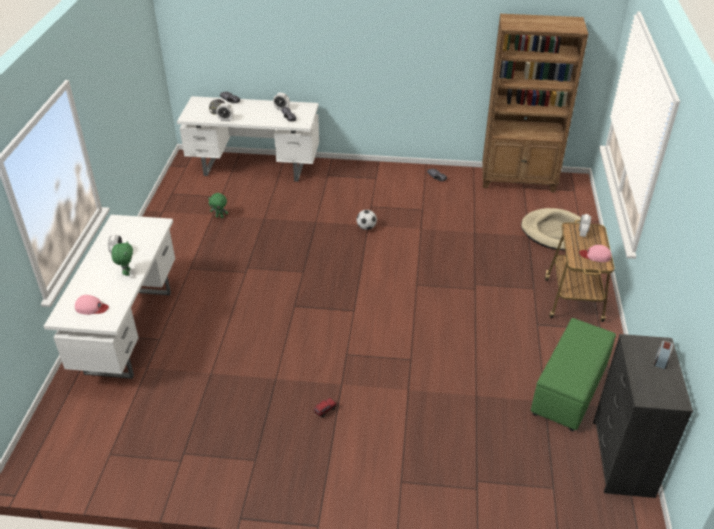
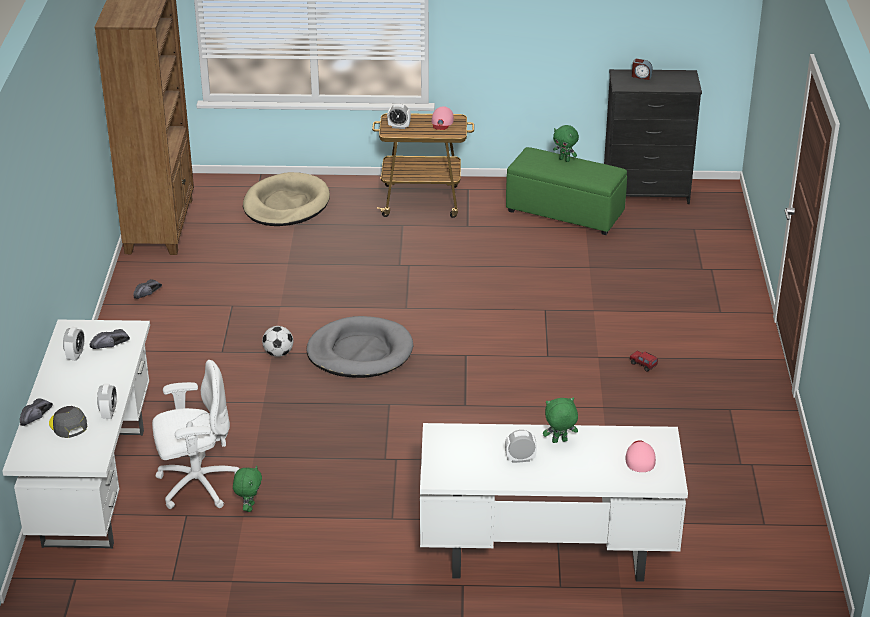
camera: 95 degrees left, 5 degrees down
(245, 199) = (196, 485): none -> white office chair
(363, 261) = (360, 352): none -> grey dog bed
(590, 354) = (565, 160): none -> green plush toy

